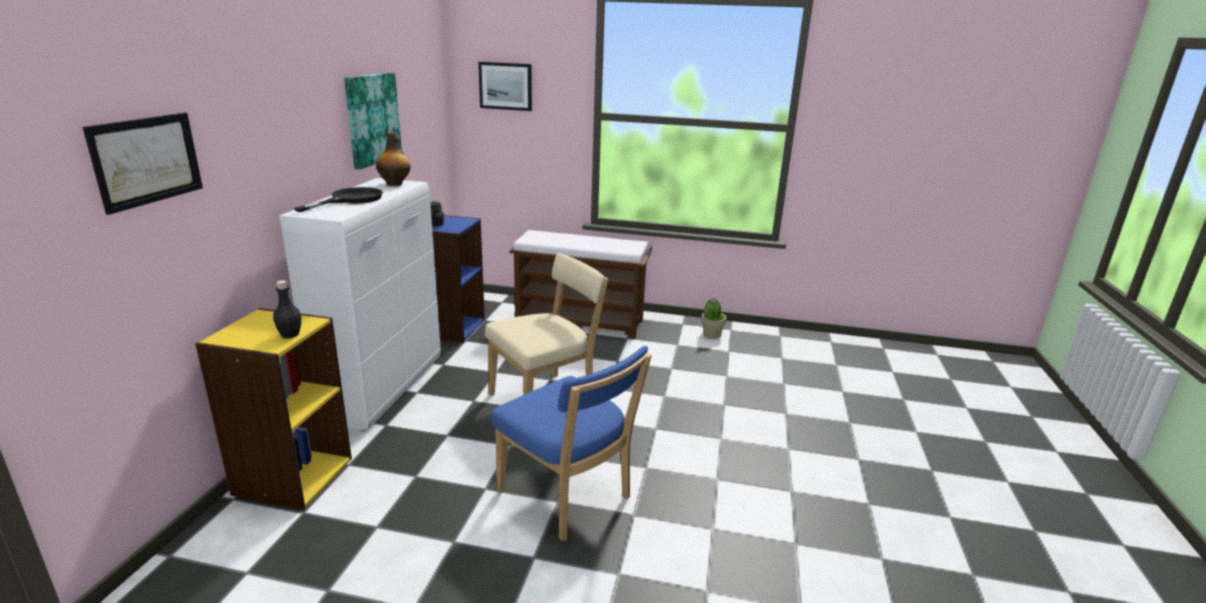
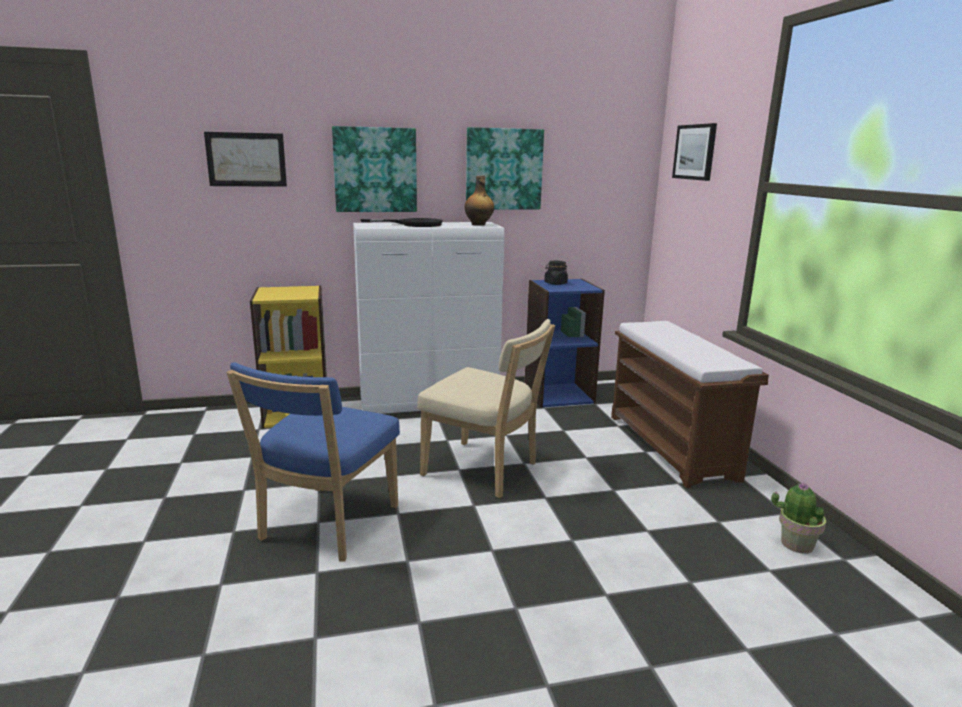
camera: 65 degrees right, 5 degrees down
(281, 143) = (375, 170): none -> picture
(290, 335) = (283, 297): black bottle -> none

